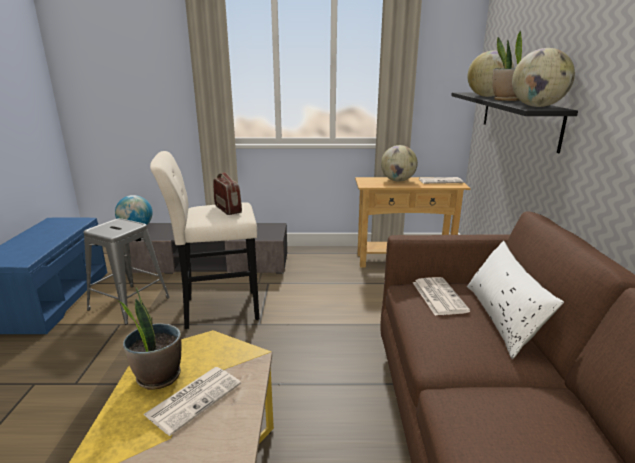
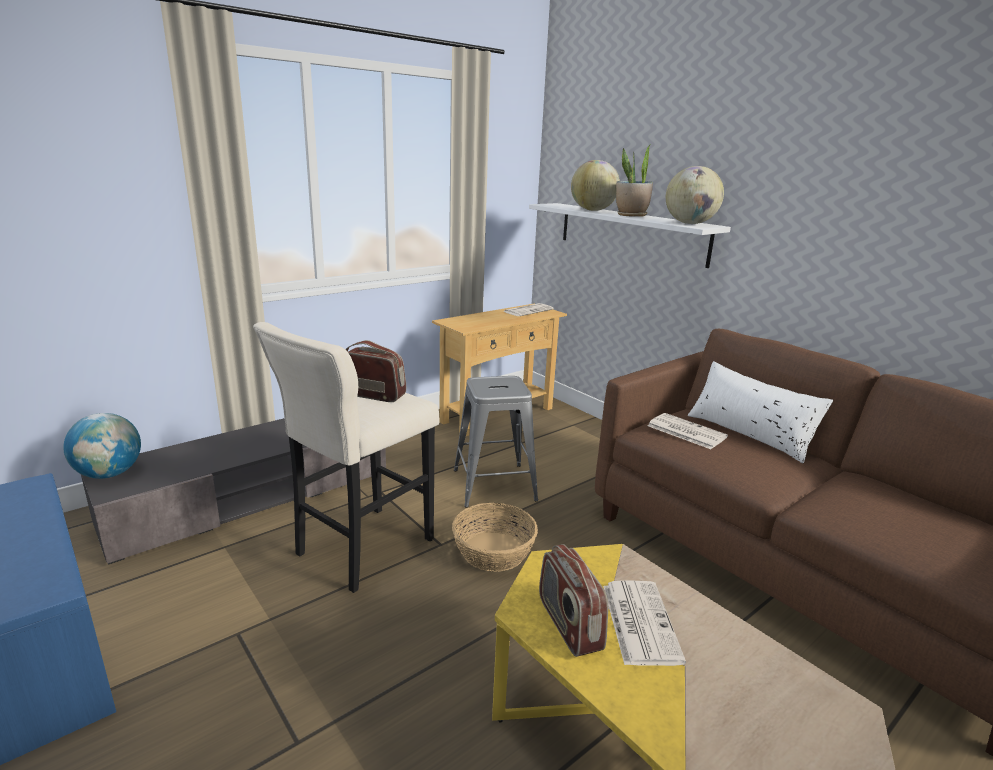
camera: 40 degrees left, 0 degrees up
(129, 303) = (205, 599): grey stool -> grey stool (494, 485)
(158, 376) = (568, 624): potted plant -> radio
(282, 341) = (494, 551): none -> basket
(398, 180) = (487, 317): globe -> none
(518, 118) = (631, 233): black shelf -> white shelf

